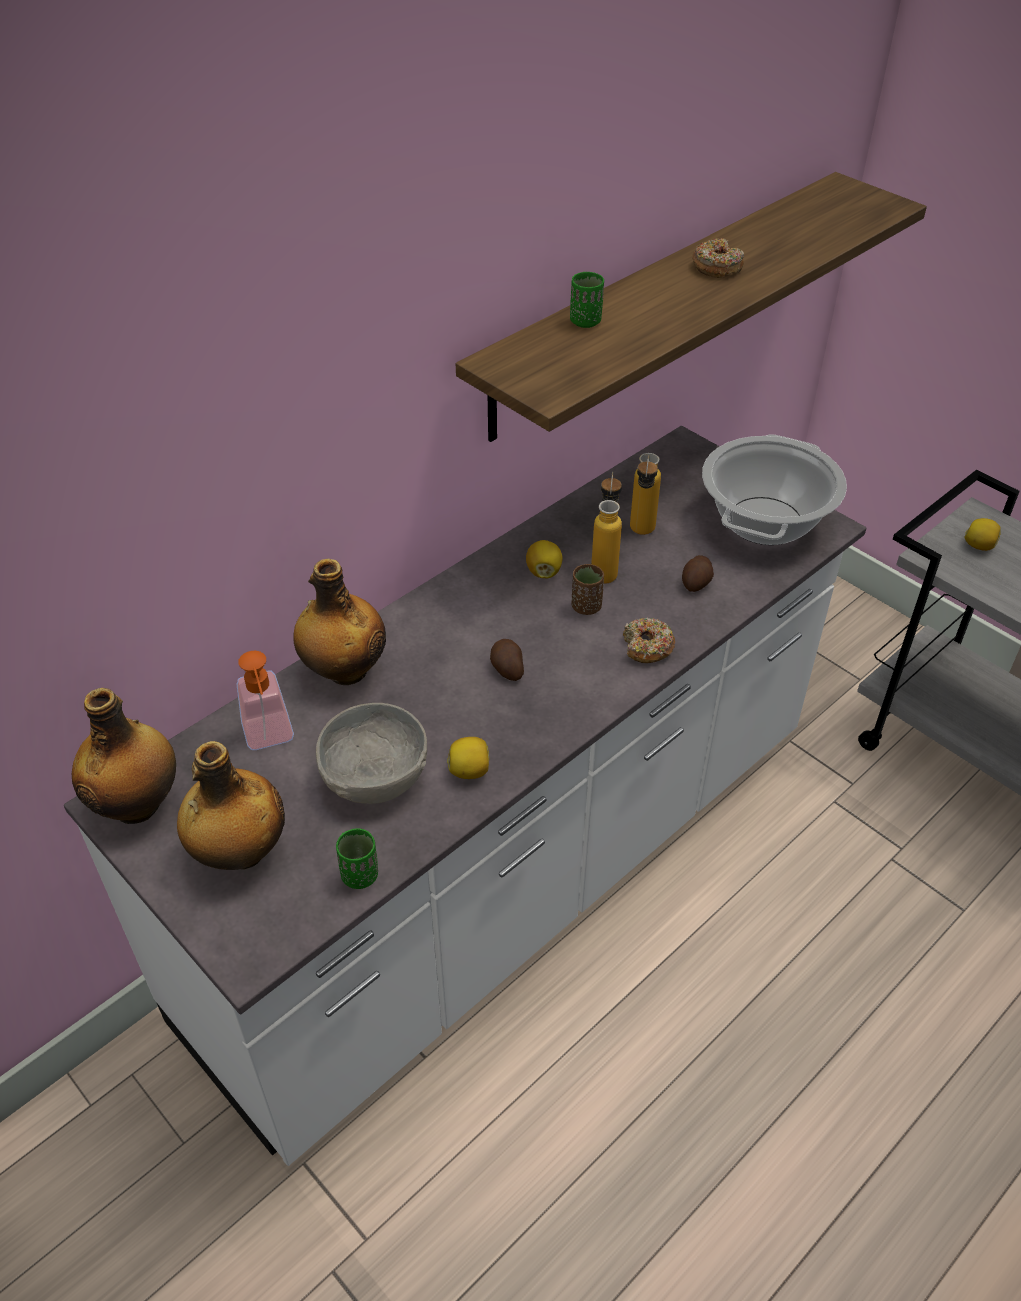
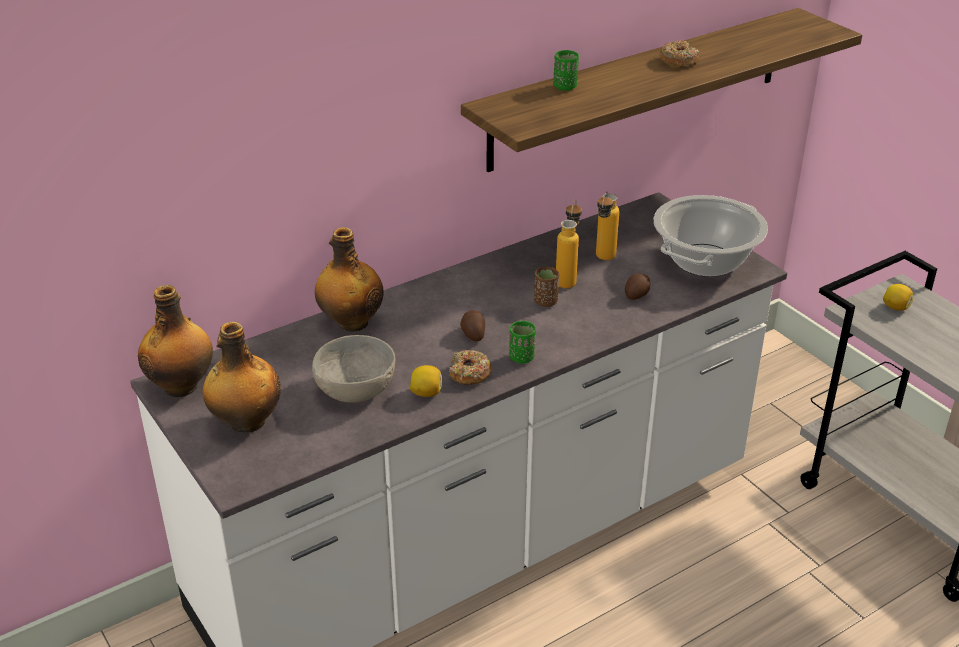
camera: 10 degrees right, 10 degrees down
(270, 739) = (286, 358): soap dispenser -> none
(360, 875) = (328, 446): green cup -> green cup (522, 358)
(544, 572) = (519, 276): lemon -> none
(647, 647) = (585, 332): donut -> donut (469, 373)

